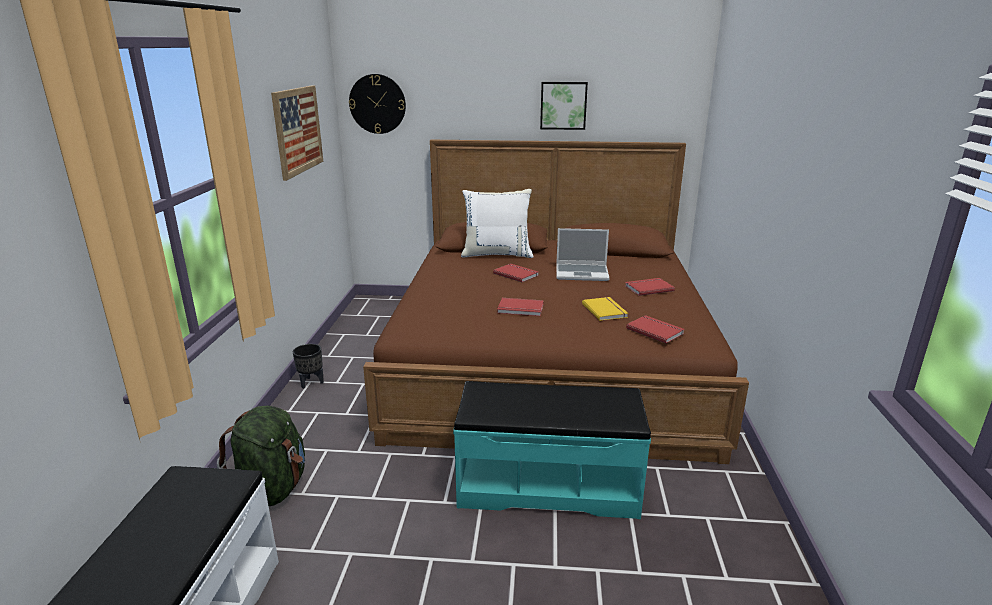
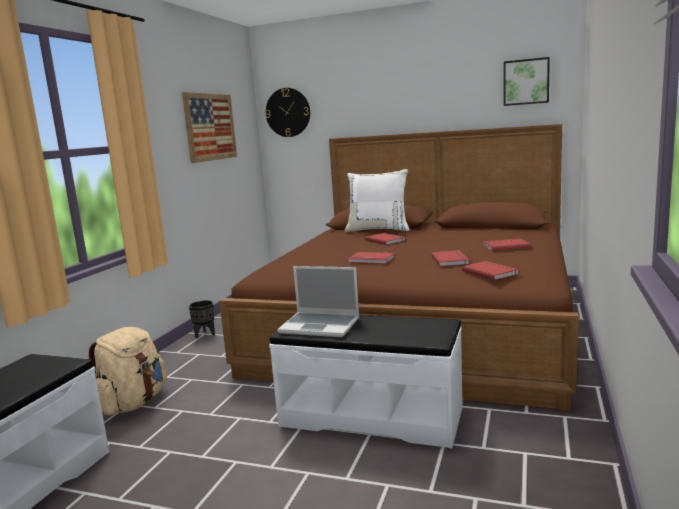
camera: 15 degrees right, 10 degrees down
(272, 491) = (132, 404): green backpack -> beige backpack
(547, 485) = (371, 416): turquoise bench -> white bench
(563, 105) = (443, 99): picture -> picture (526, 82)
(582, 273) = (448, 239): laptop -> laptop (321, 326)
(605, 310) = (451, 260): yellow book -> red book

